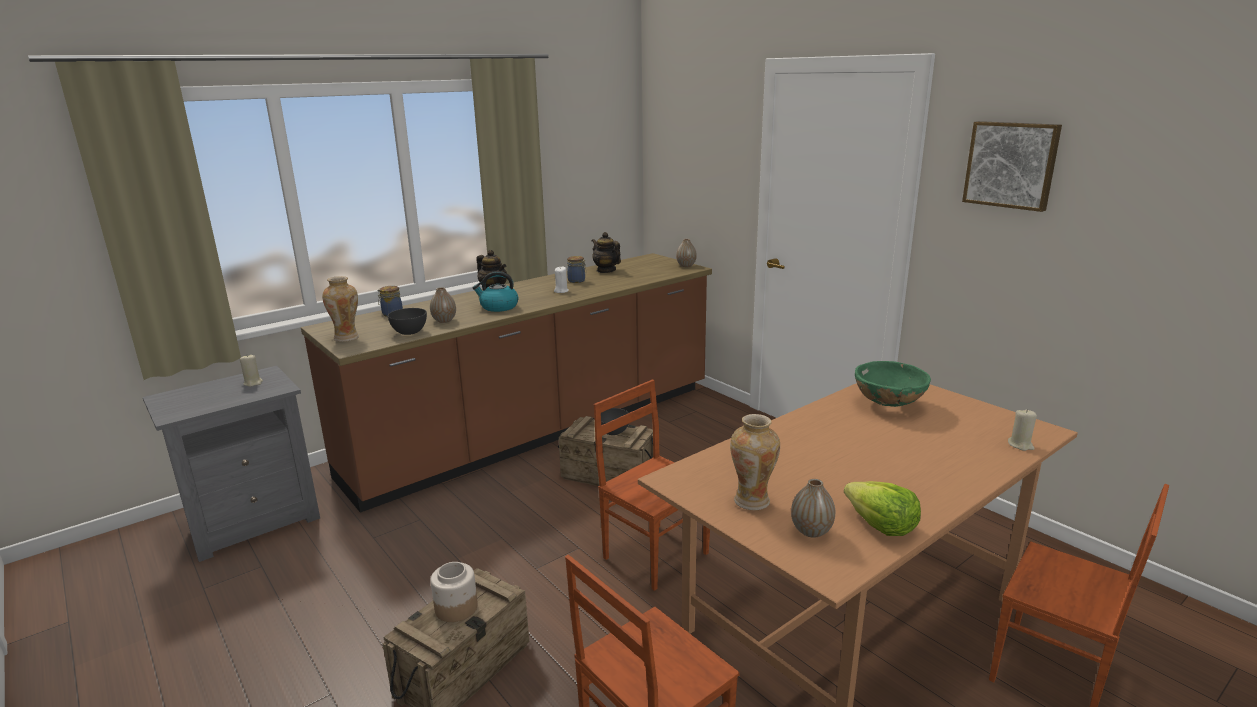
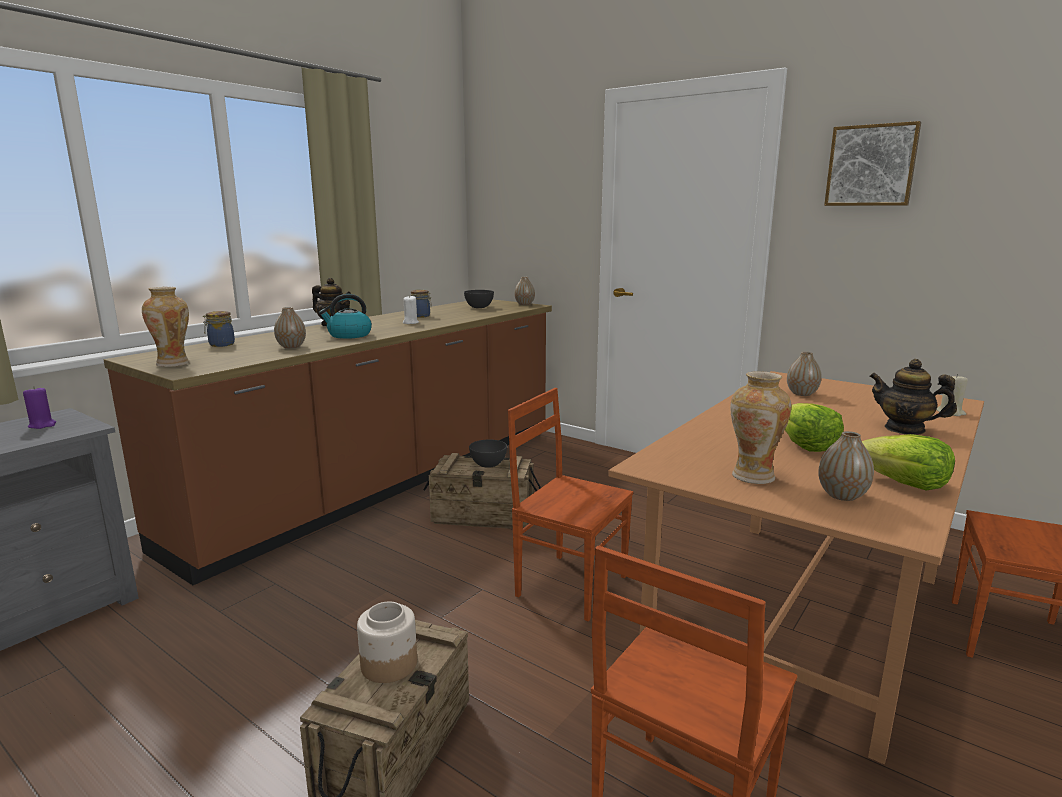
camera: 15 degrees left, 5 degrees down
(253, 383) = (42, 425): beige candle -> purple candle
(409, 332) = (254, 356): grey bowl -> grey bowl (479, 307)
(606, 270) = (446, 309): teapot -> teapot (905, 429)
(831, 472) = (806, 446): none -> lettuce
(888, 405) = (802, 394): green bowl -> vase

